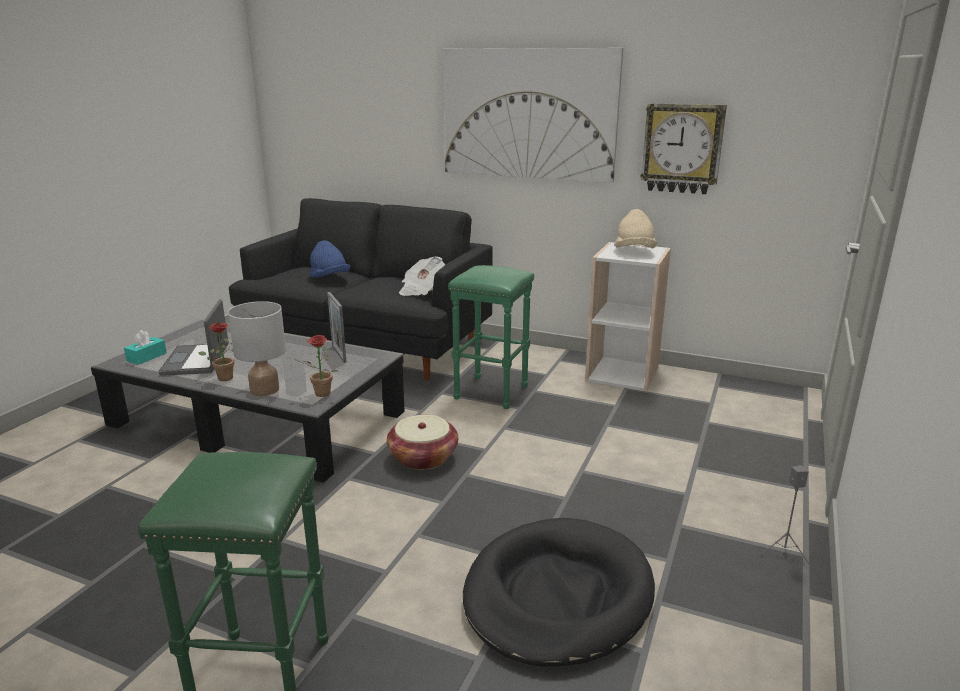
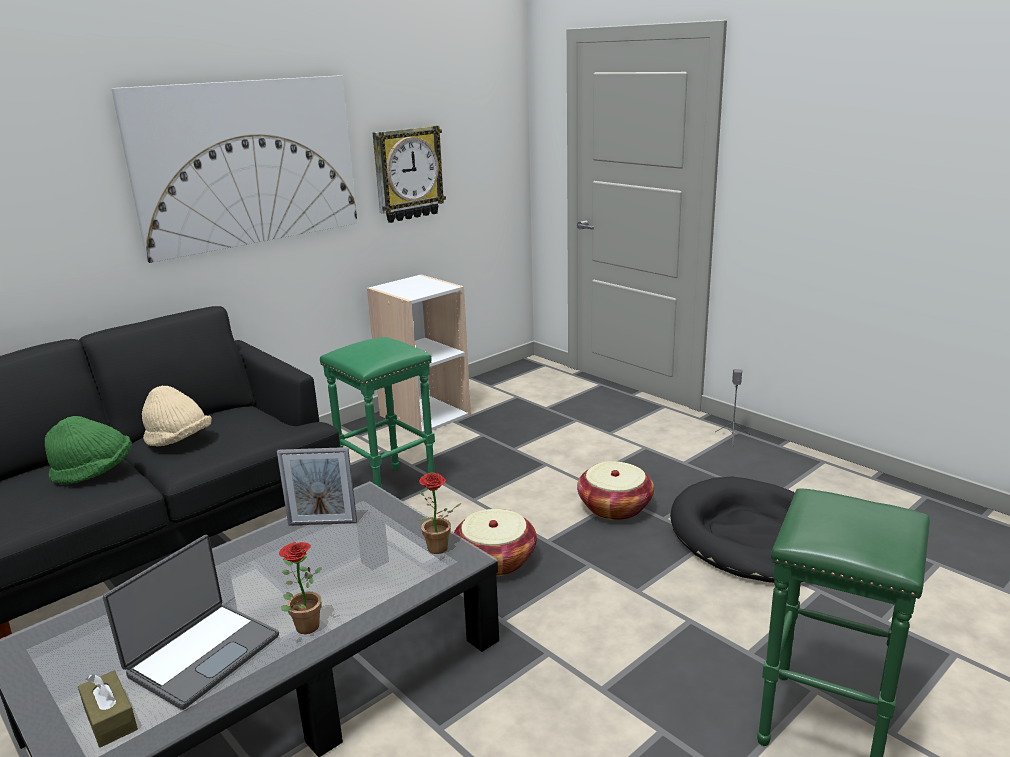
camera: 65 degrees left, 0 degrees up
(146, 357) = (110, 718): turquoise tissue box -> brown tissue box
(197, 361) = (202, 654): laptop -> laptop turned 75 degrees counterclockwise
(265, 390) = (385, 592): grey table lamp -> none
(329, 278) = (95, 473): blue hat -> green hat
(422, 290) = (252, 418): newspaper -> none
(547, 497) = (615, 507): none -> basket
(634, 252) = (416, 286): beige hat -> beige hat (179, 441)

